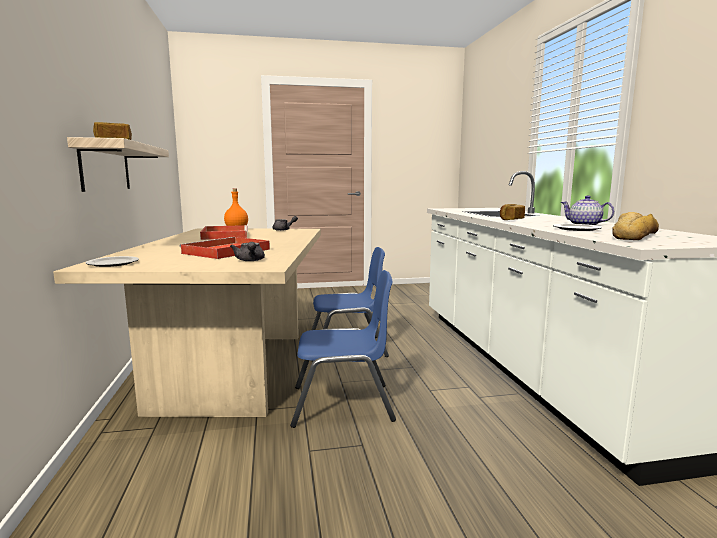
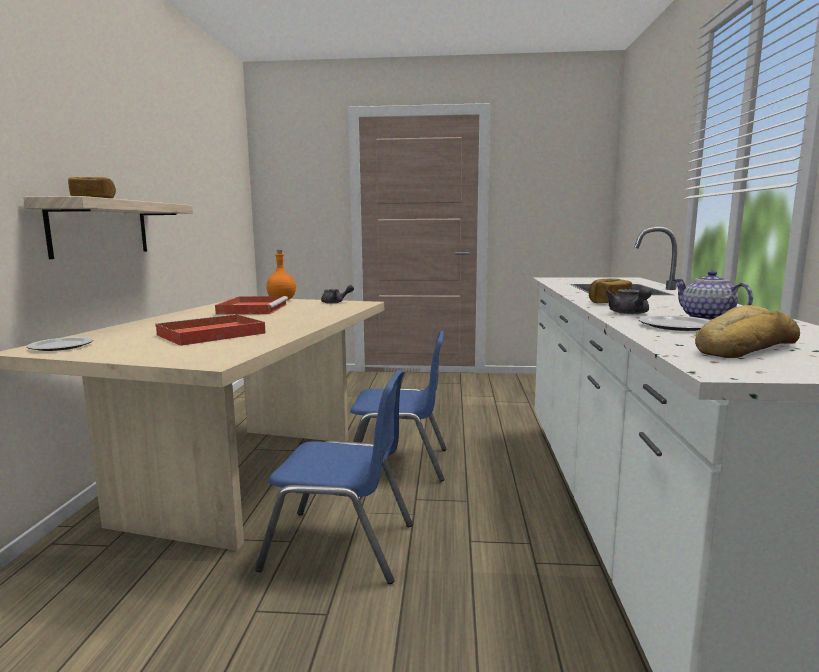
camera: 15 degrees right, 0 degrees up
(250, 260) = (211, 350): grey teapot -> grey teapot (630, 313)

